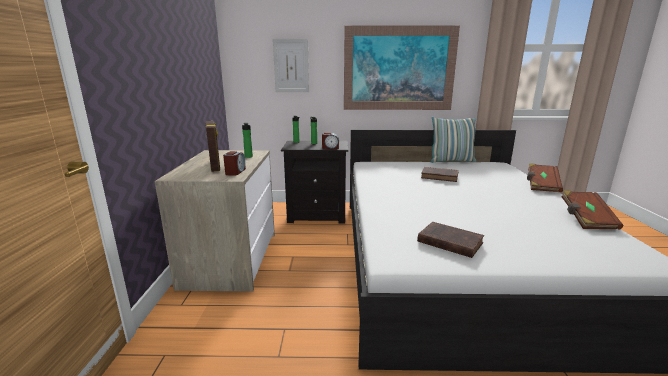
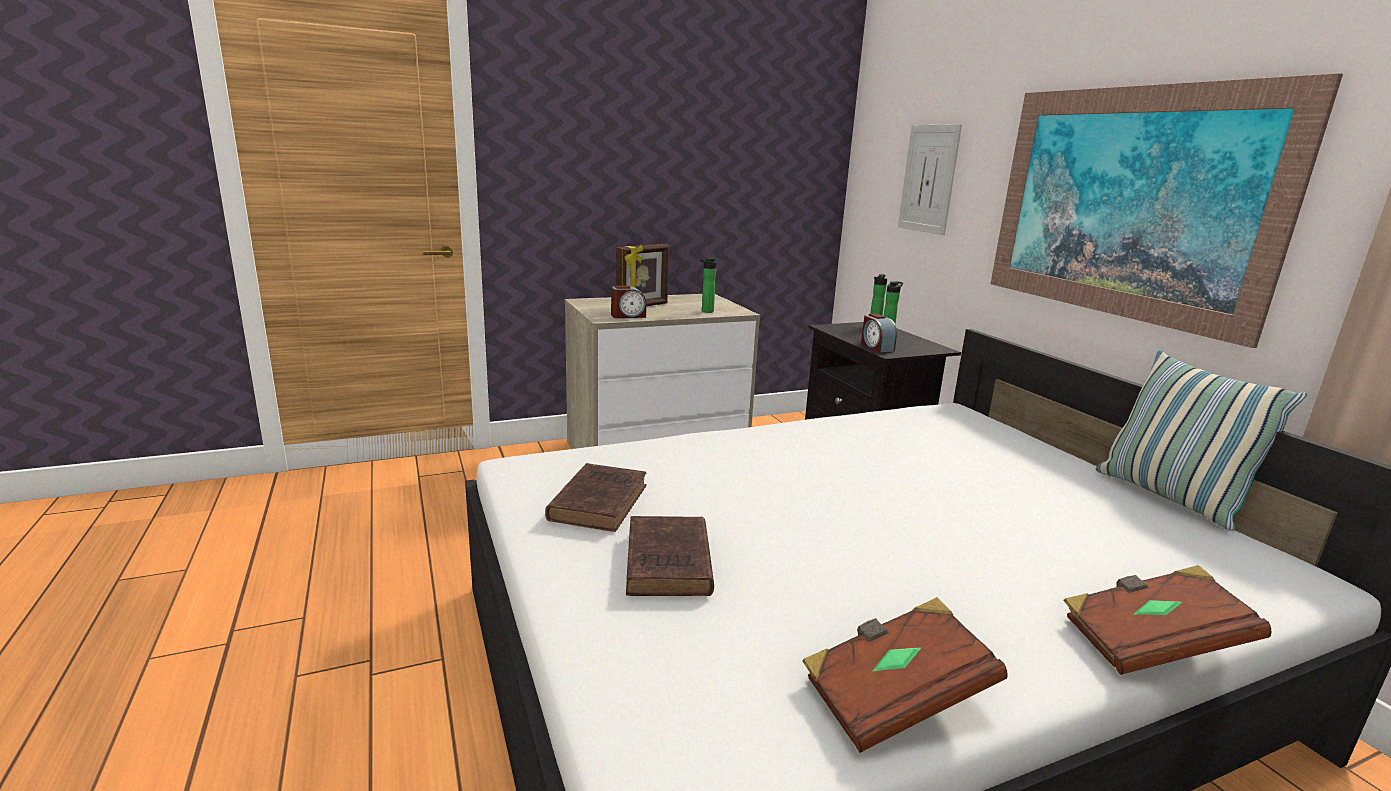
camera: 65 degrees right, 0 degrees up
(440, 177) = (972, 483): brown book -> brown book (668, 564)

